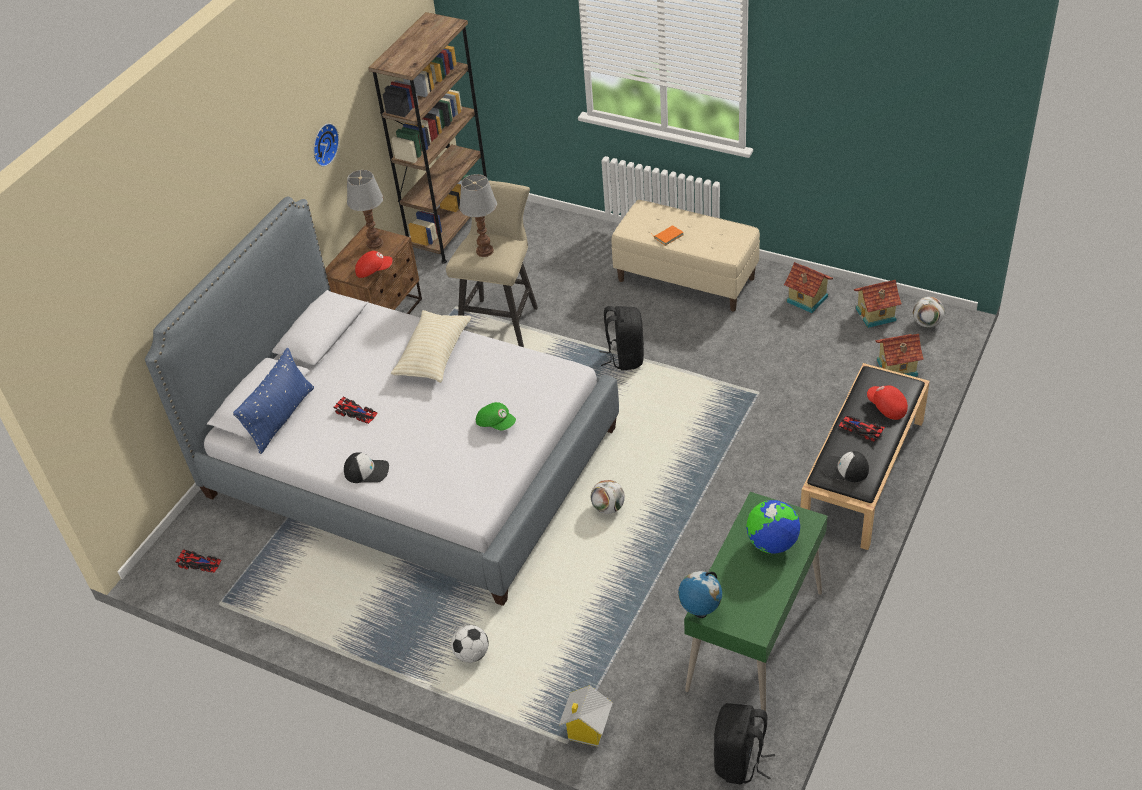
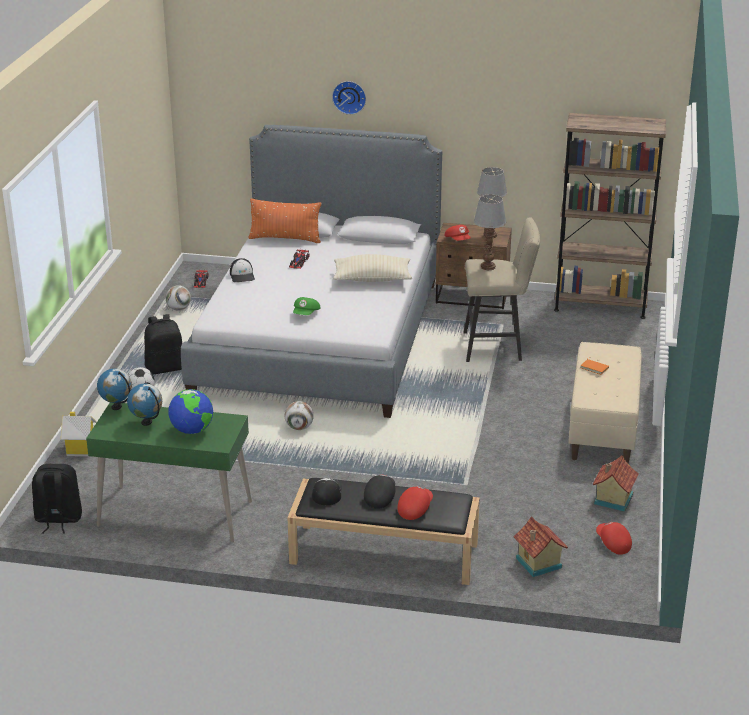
camera: 70 degrees right, 15 degrees down
(281, 418) = (285, 238): blue pillow -> orange pillow
(323, 144) = (491, 133): wall clock -> wall clock (349, 96)
(625, 357) = (480, 411): black backpack -> black backpack (165, 368)
(744, 585) = (147, 422): none -> globe
(861, 429) = (380, 497): toy car -> black cap
(876, 315) = (612, 544): toy house -> red cap
(926, 323) = (617, 577): football -> football (178, 309)

